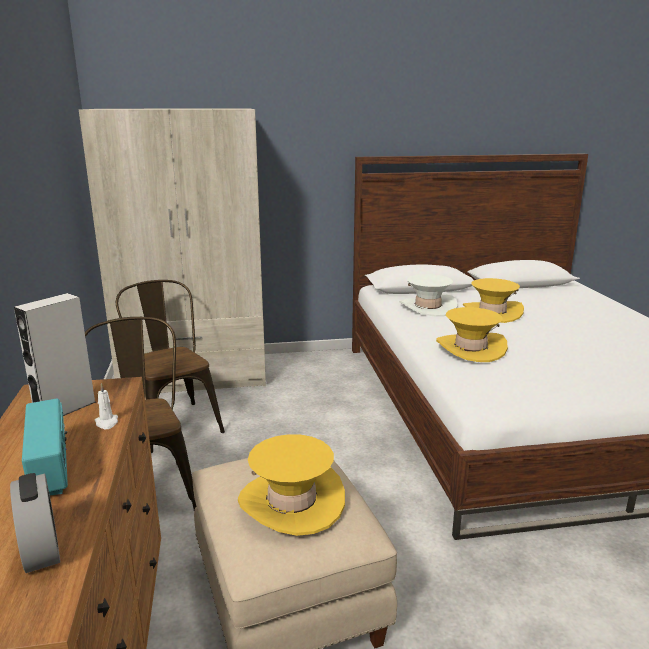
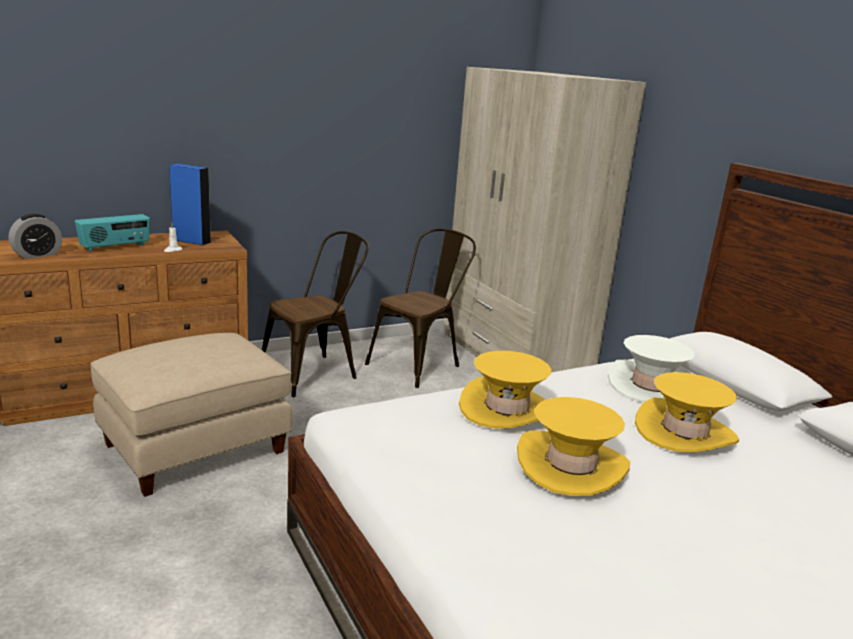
camera: 70 degrees right, 0 degrees up
(65, 409) = (191, 241): grey speaker -> blue speaker
(292, 501) = (174, 354): yellow hat -> yellow hat (571, 465)

